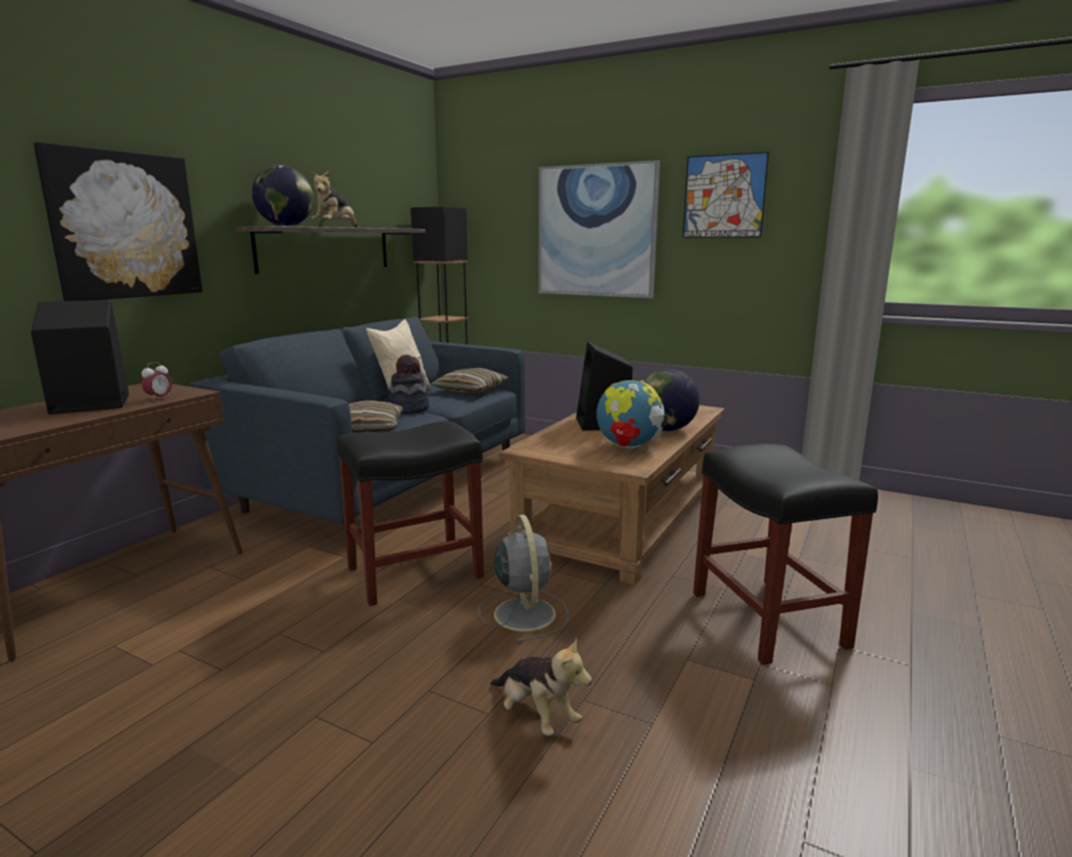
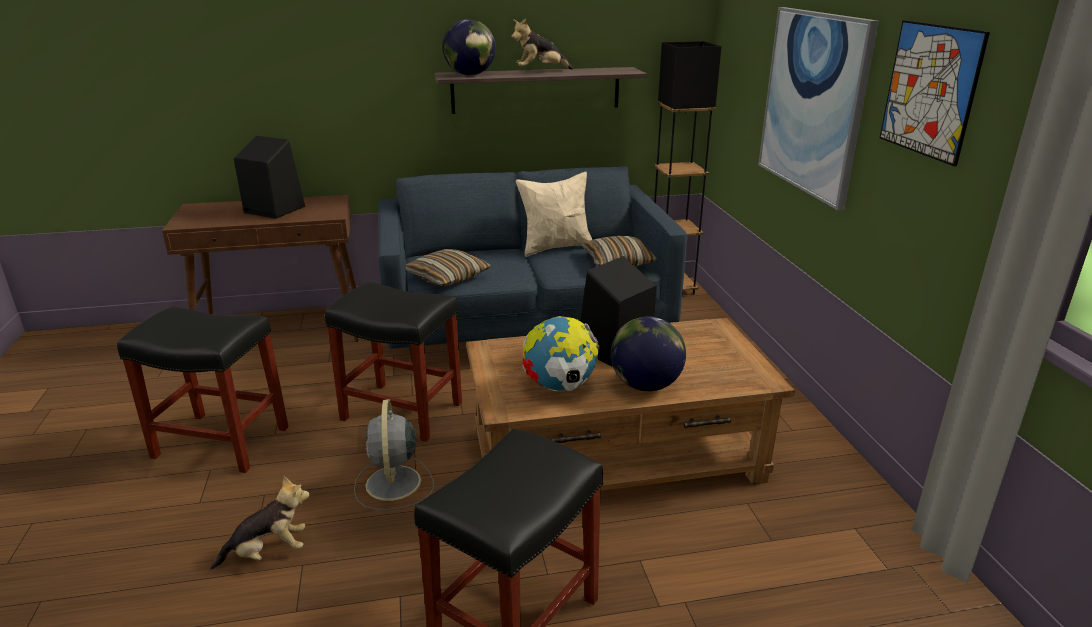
camera: 50 degrees right, 10 degrees up
(124, 225) = (336, 76): picture -> none
(159, 398) = (307, 215): alarm clock -> none
(268, 694) = (219, 442): none -> black stool
(408, 409) = (522, 266): hat -> none
(524, 612) = (393, 484): grey fan -> grey fan turned 135 degrees clockwise
(536, 715) = (268, 552): plush toy -> plush toy turned 120 degrees counterclockwise

